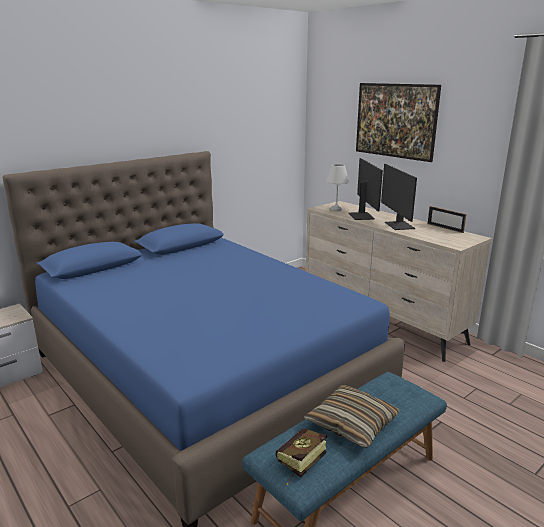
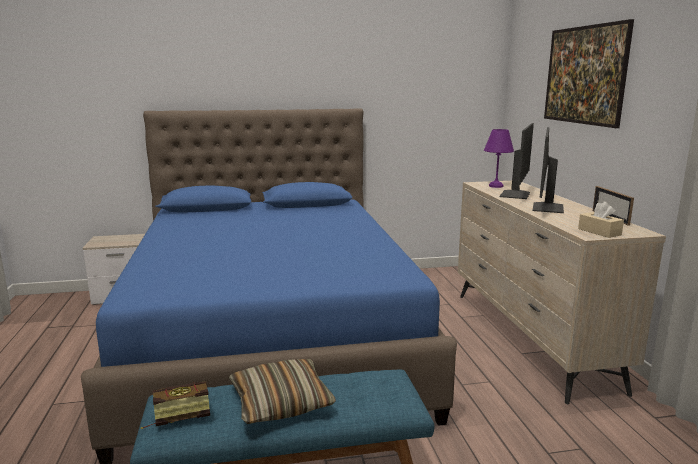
camera: 30 degrees right, 5 degrees down
(336, 209) = (495, 186): white table lamp -> purple table lamp
(457, 242) = (599, 232): none -> beige tissue box

